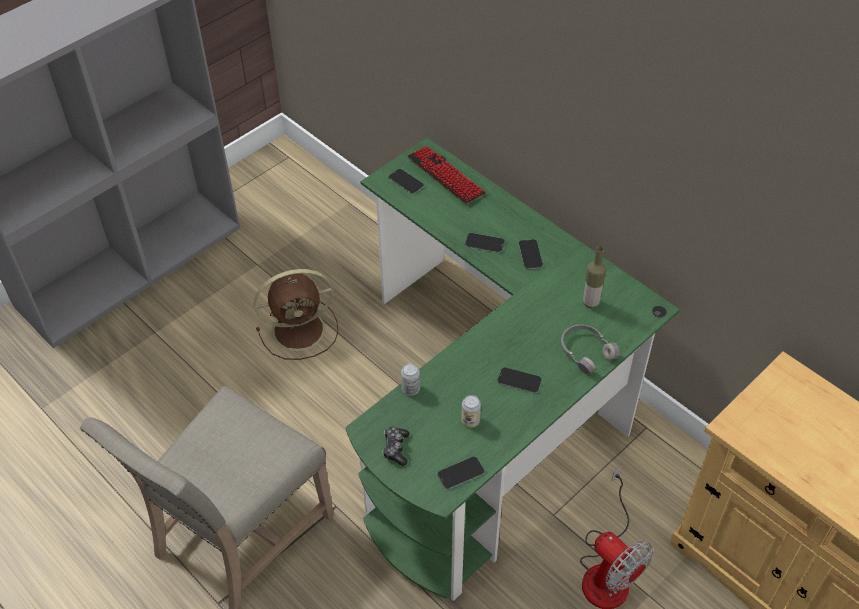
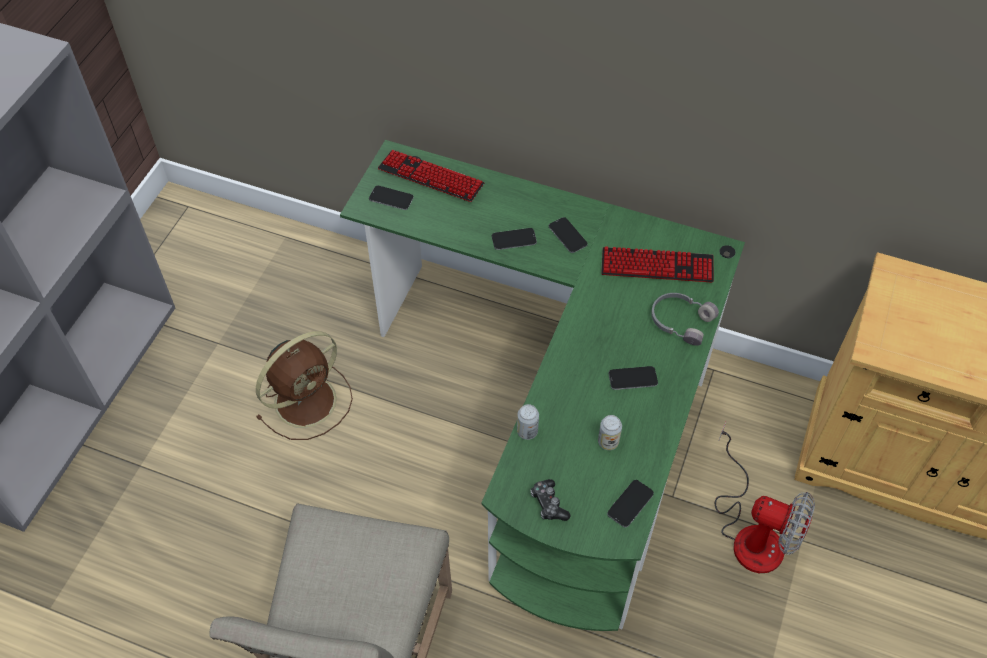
camera: 25 degrees left, 5 degrees up
(590, 302) = (657, 266): bottle -> keyboard

